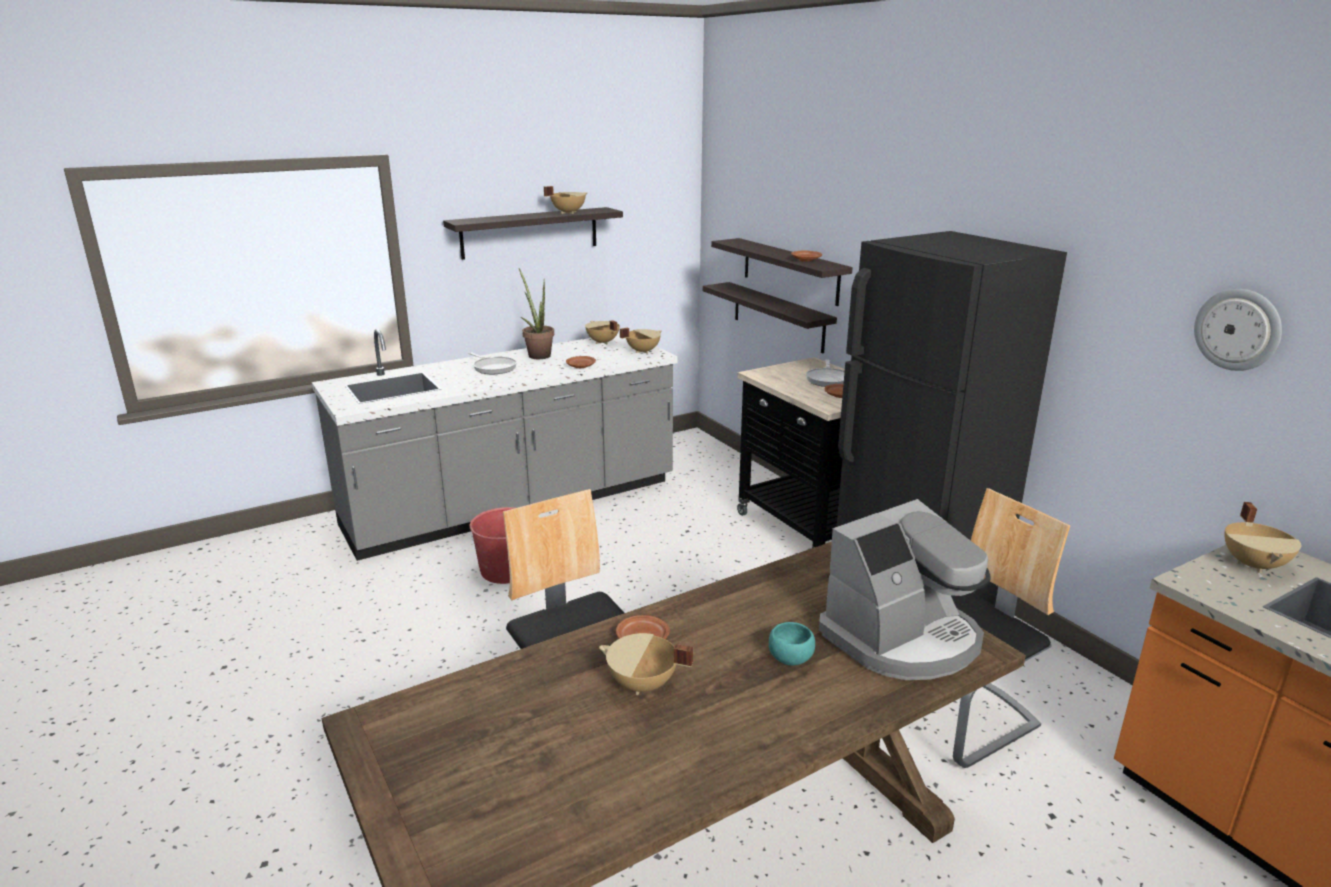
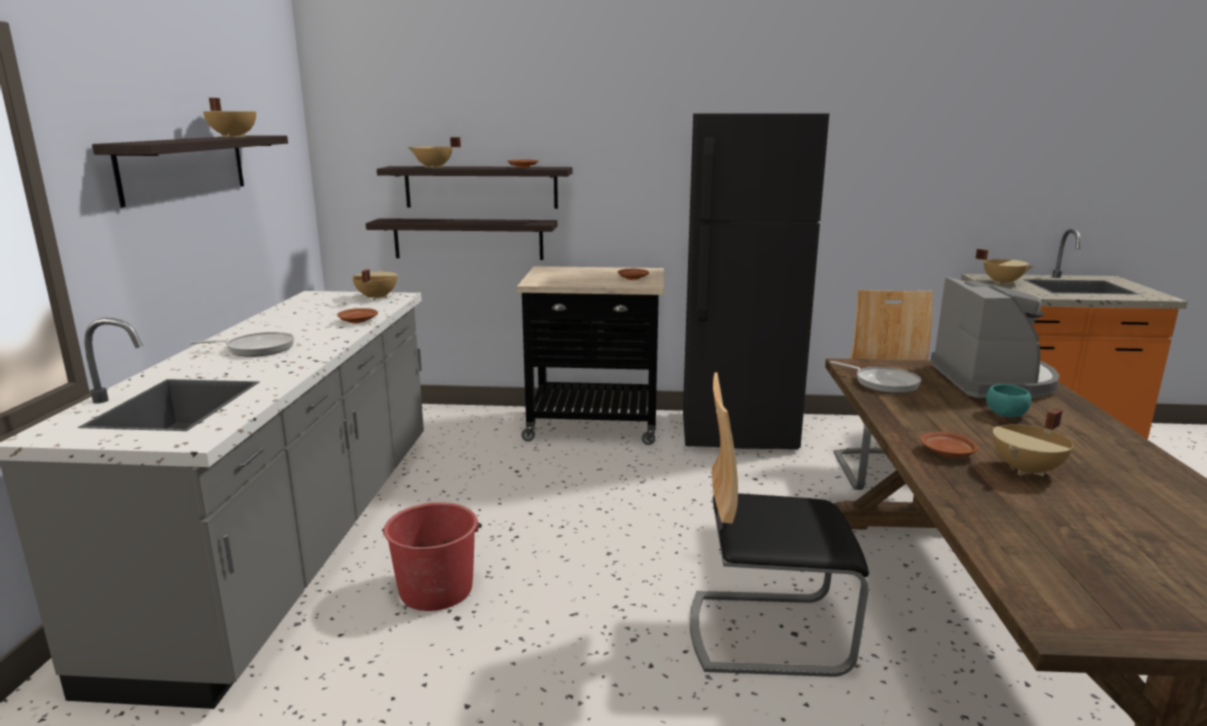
camera: 55 degrees left, 5 degrees down
(537, 354) = (269, 327): potted plant -> none
(602, 342) = (308, 302): beige cooking pot -> beige cooking pot (434, 167)
(828, 379) = (592, 273): frying pan -> frying pan (883, 383)
(1238, 329) = (934, 145): wall clock -> none

